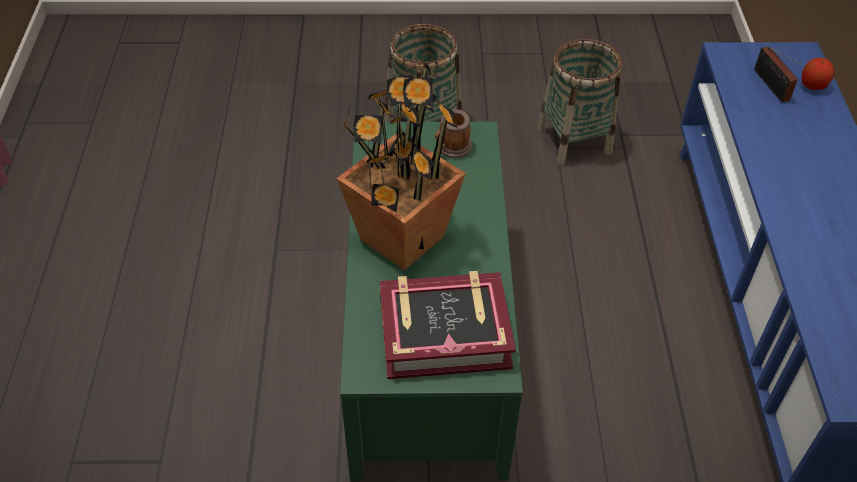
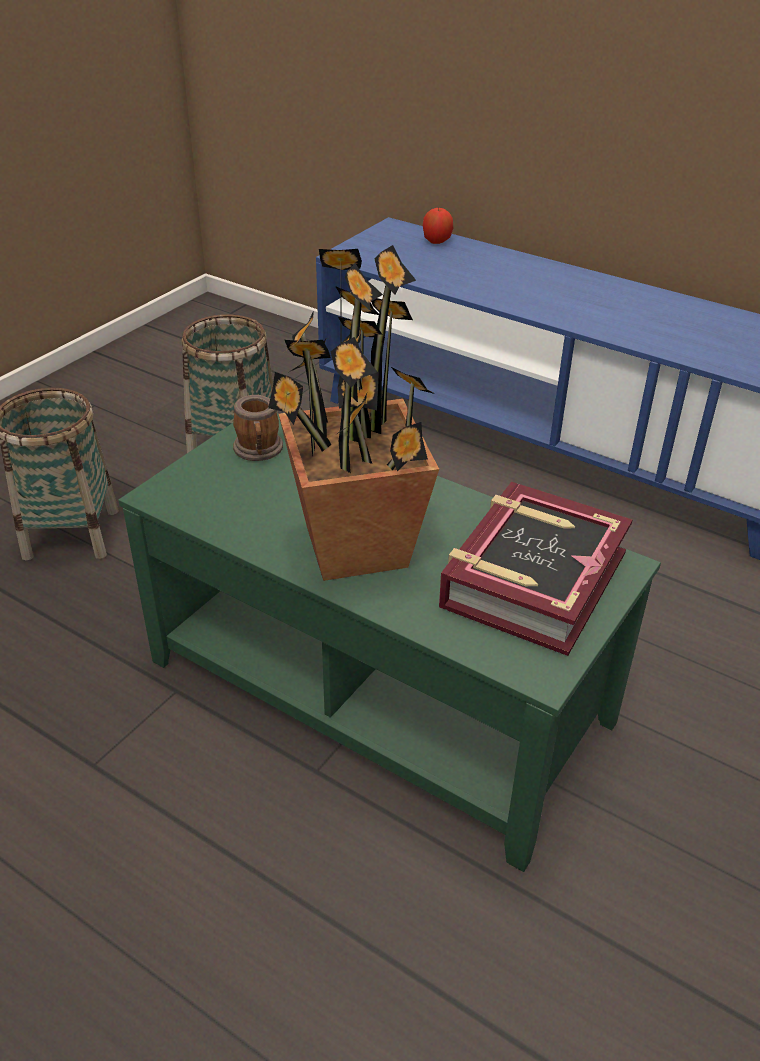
camera: 55 degrees left, 10 degrees down
(772, 87) = (415, 256): radio -> none

